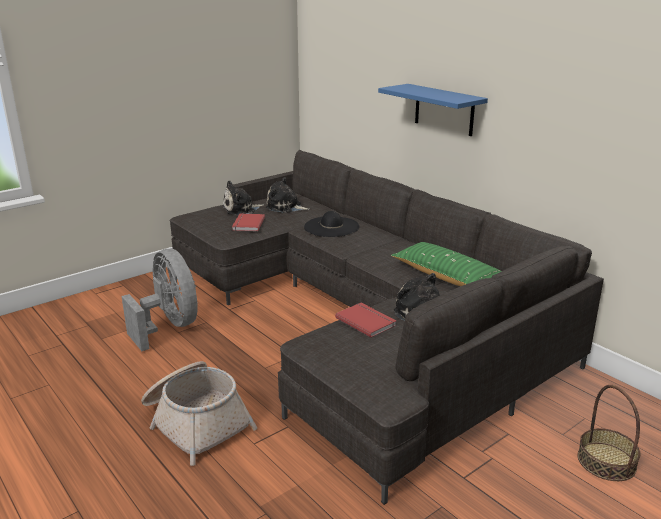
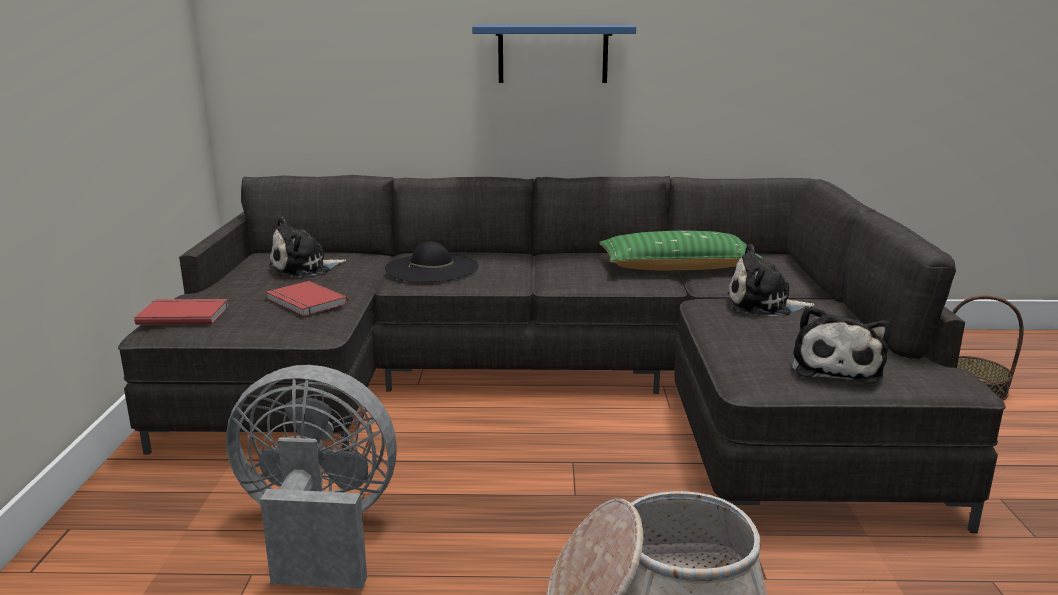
camera: 50 degrees left, 5 degrees down
(241, 209) = (239, 290): plush toy -> plush toy (836, 367)
(366, 321) = (743, 331): red book -> red book (184, 314)

